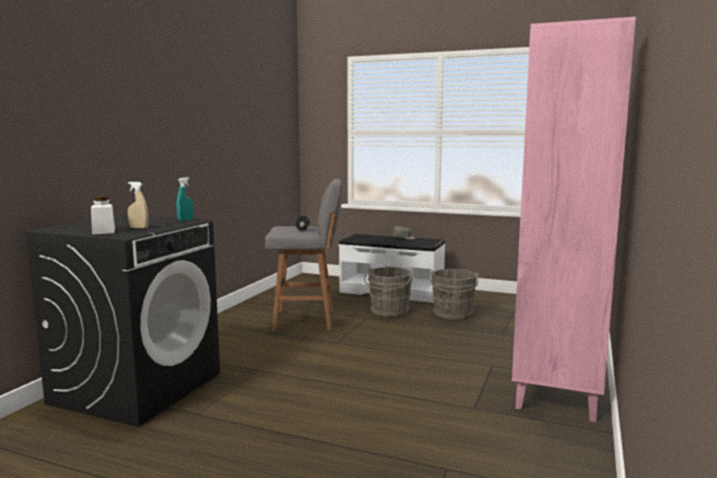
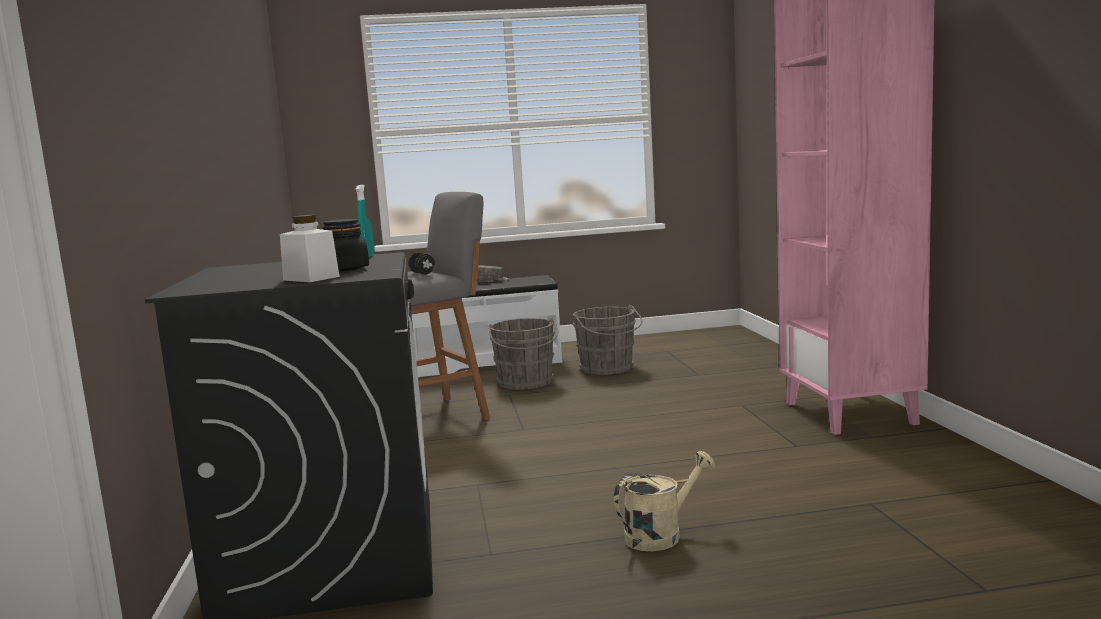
camera: 30 degrees left, 0 degrees up
(138, 228) = (346, 269): beige spray bottle -> black jar
(290, 437) = (661, 535): none -> beige watering can

